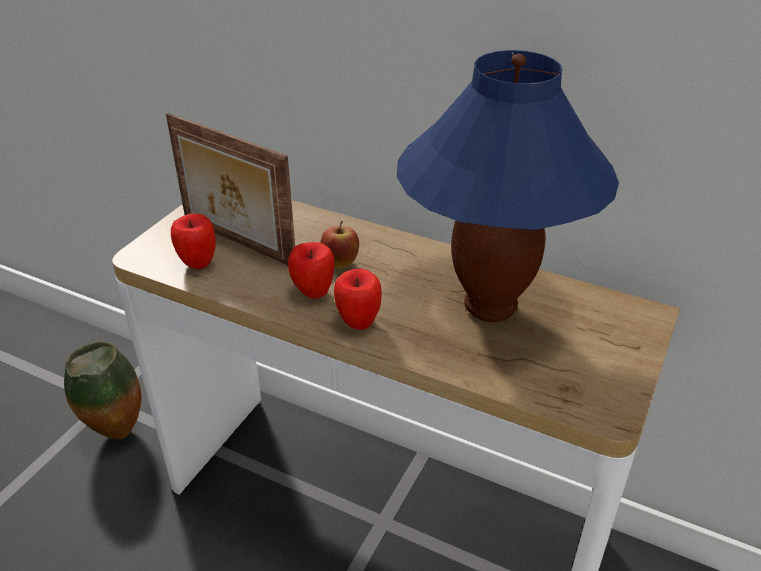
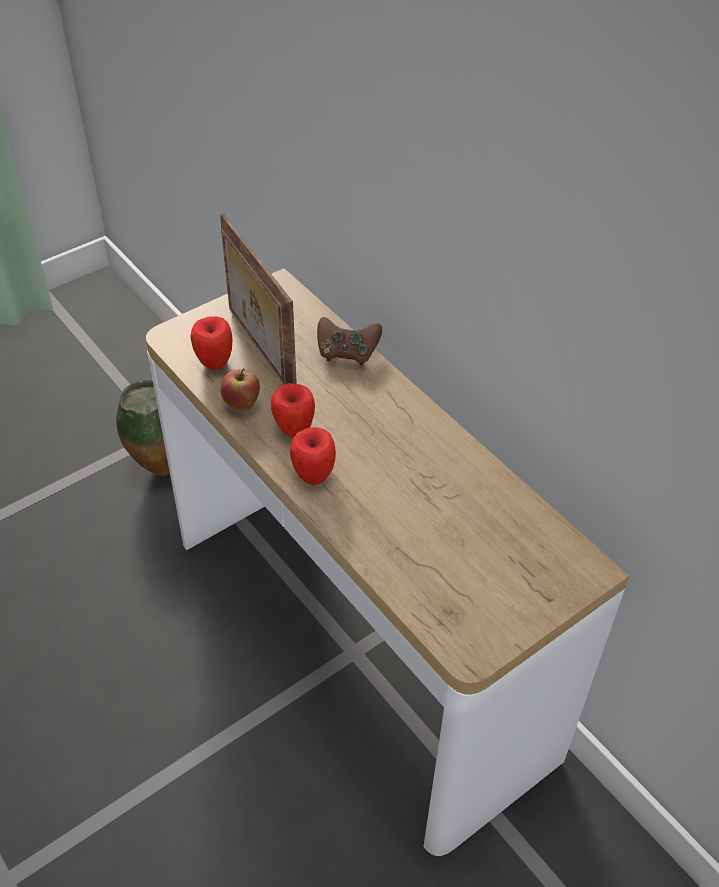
camera: 25 degrees right, 10 degrees up
(318, 222) = (347, 352): none -> brown game controller
(340, 263) = (337, 407): apple -> apple (242, 405)
(489, 306) = (442, 503): blue table lamp -> none

